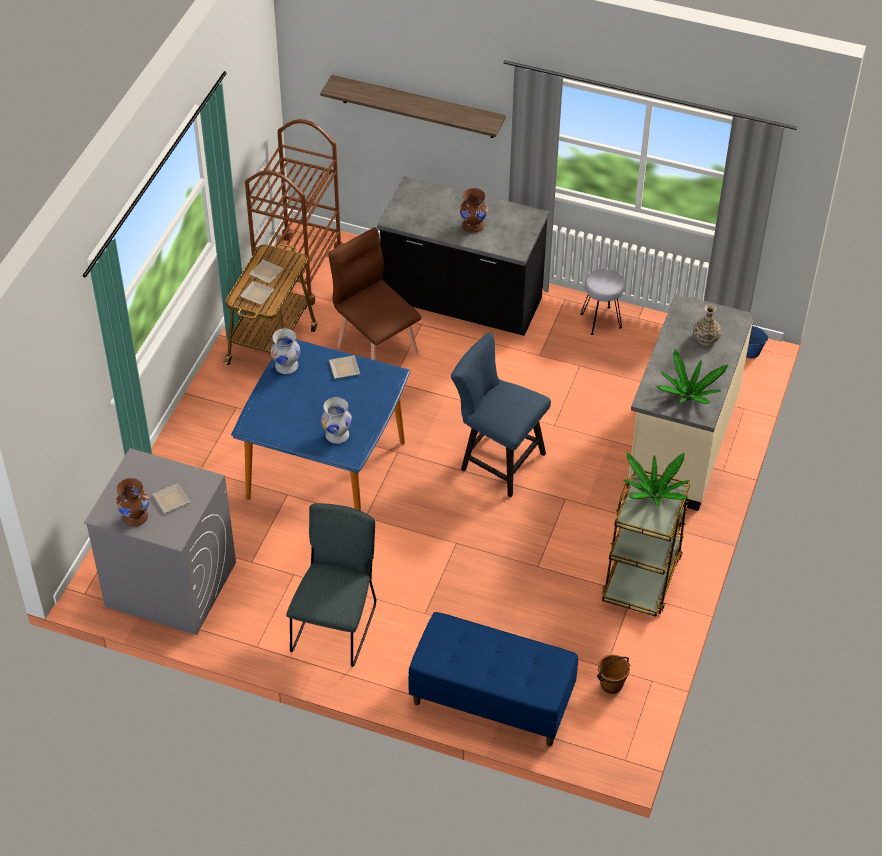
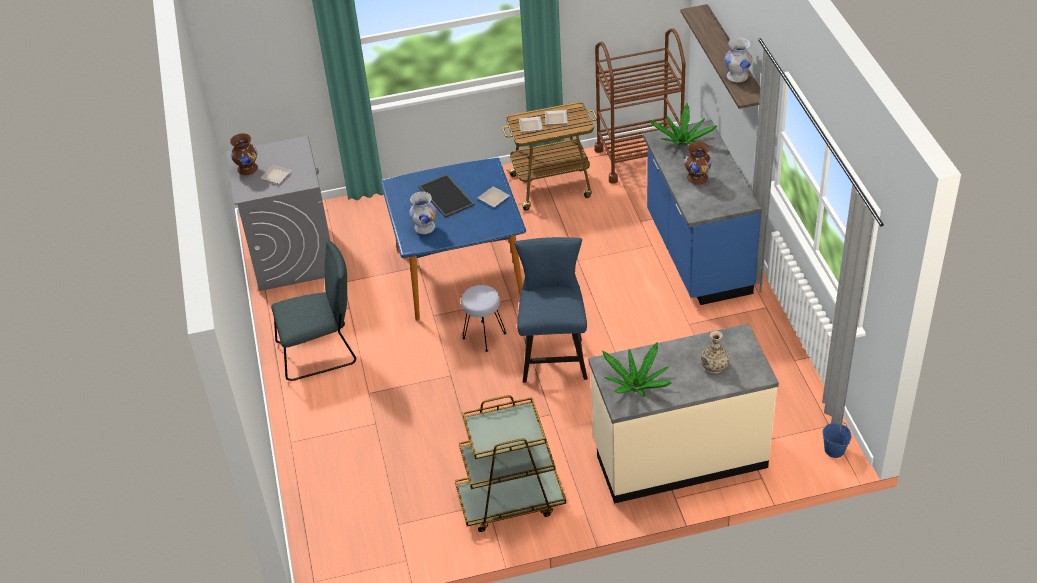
camera: 60 degrees right, 5 degrees down
(287, 366) = (468, 171): white vase -> white vase (737, 77)
(307, 398) = (447, 196): none -> tray
(377, 349) = (602, 236): brown chair -> none
(461, 304) = (696, 254): black counter -> blue counter
(491, 700) = (314, 471): blue bench -> none
(601, 321) = (765, 340): grey stool -> grey stool (484, 336)
(611, 685) = (382, 537): brown bucket -> none
(654, 493) = (519, 424): potted plant -> potted plant (682, 142)

